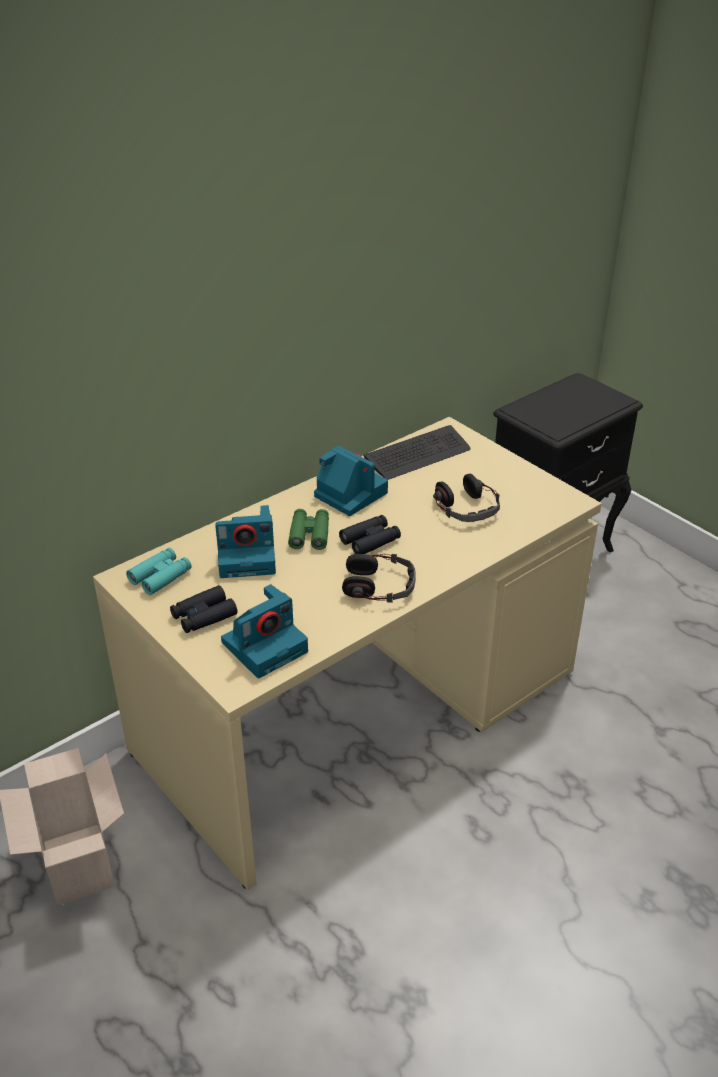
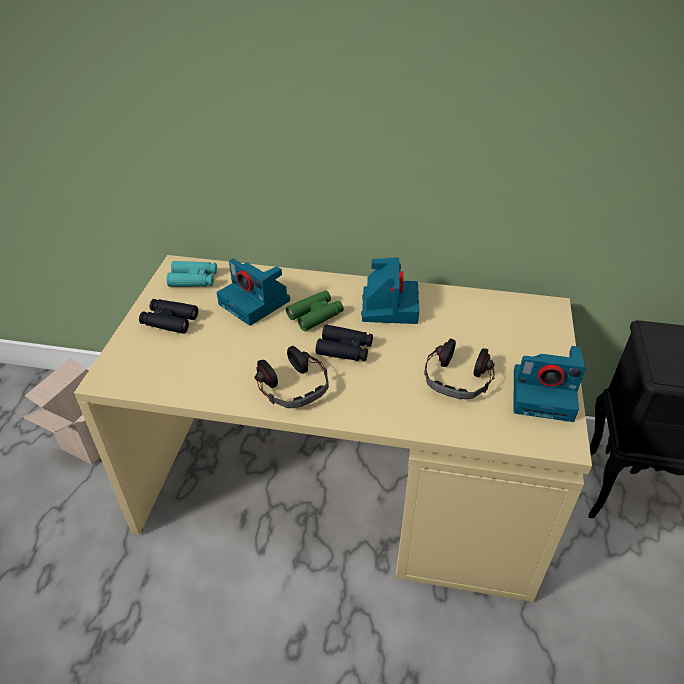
camera: 50 degrees right, 5 degrees up
(265, 645) = (163, 367): camera -> camera (544, 394)
(417, 455) = (490, 311): keyboard -> none

